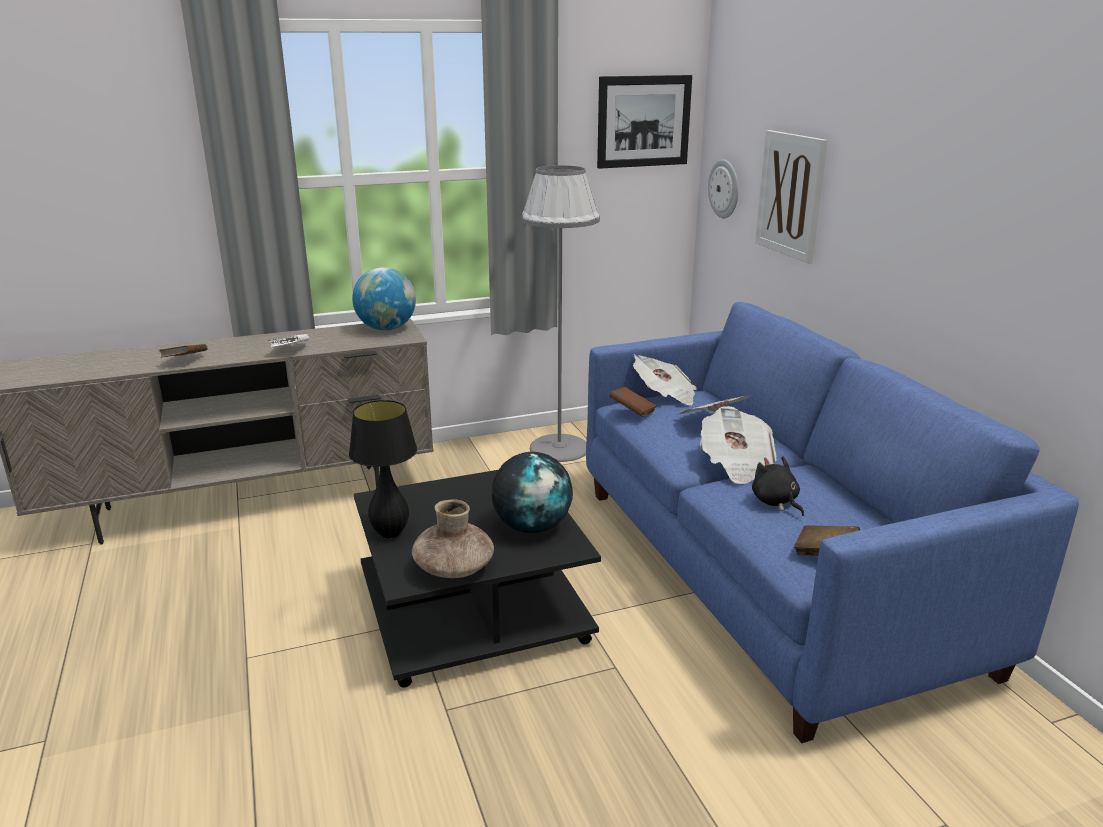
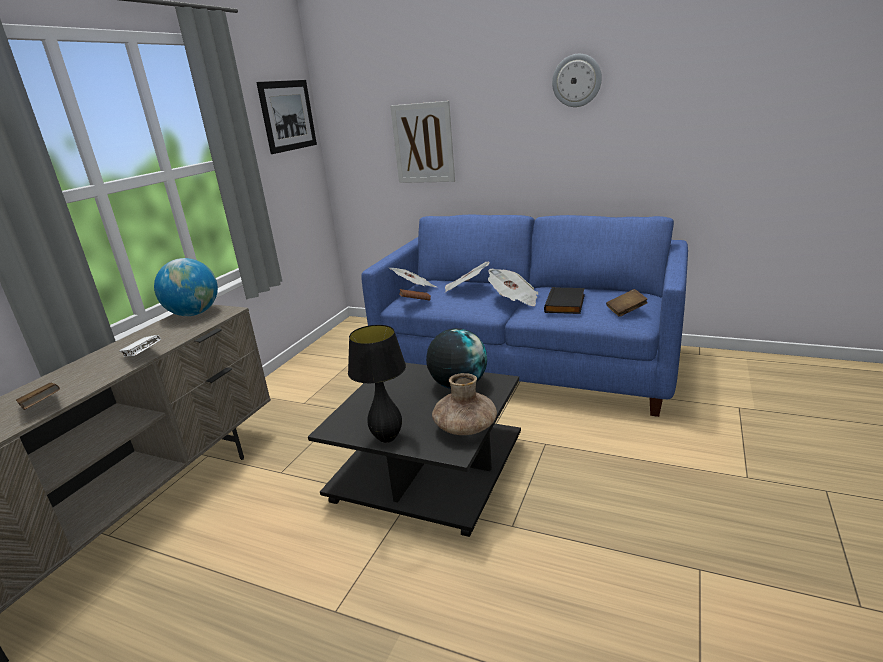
camera: 45 degrees left, 0 degrees up
(559, 448) = (318, 368): grey floor lamp -> none
(724, 189) = (355, 155): wall clock -> wall clock (576, 80)
(776, 502) = (566, 304): black plush toy -> black book

